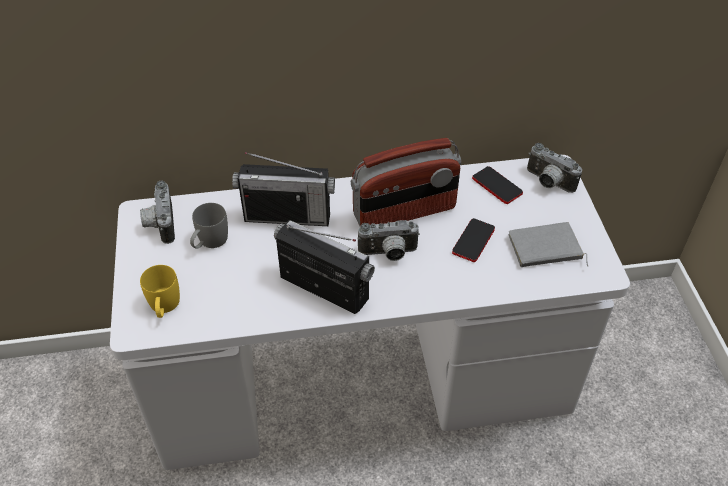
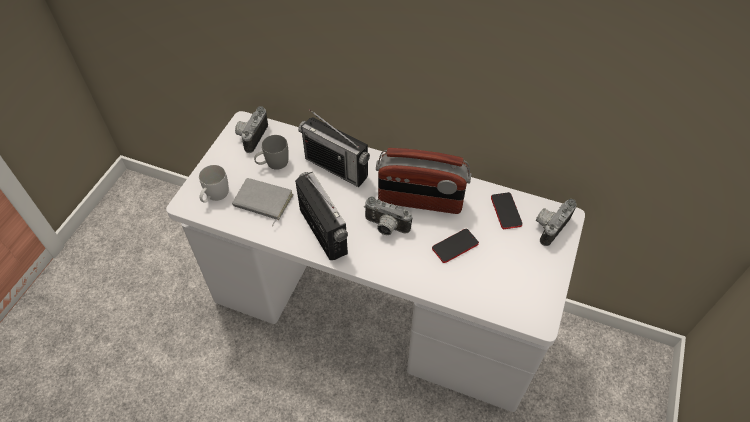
camera: 30 degrees right, 5 degrees up
(164, 307) = (214, 196): yellow mug -> white mug
(545, 249) = (505, 279): grey book -> grey book (262, 202)
(547, 182) = (549, 226): camera -> camera turned 60 degrees clockwise

